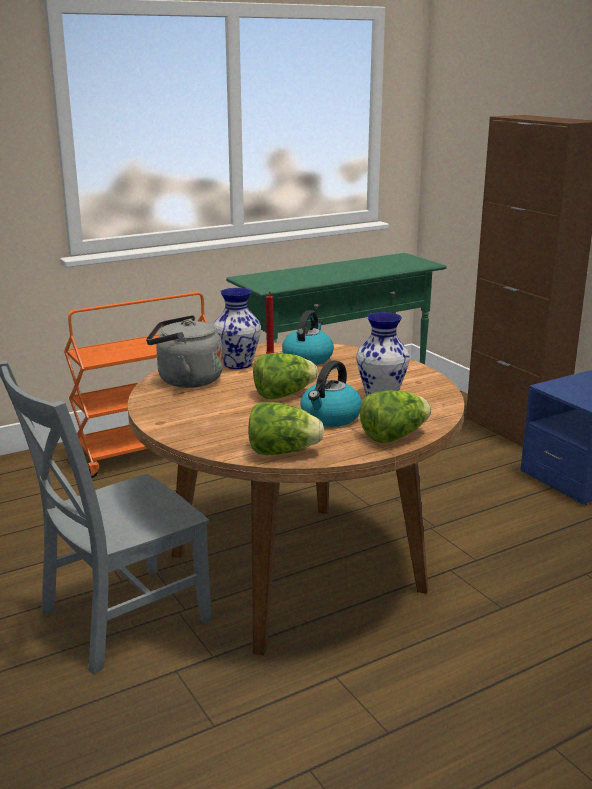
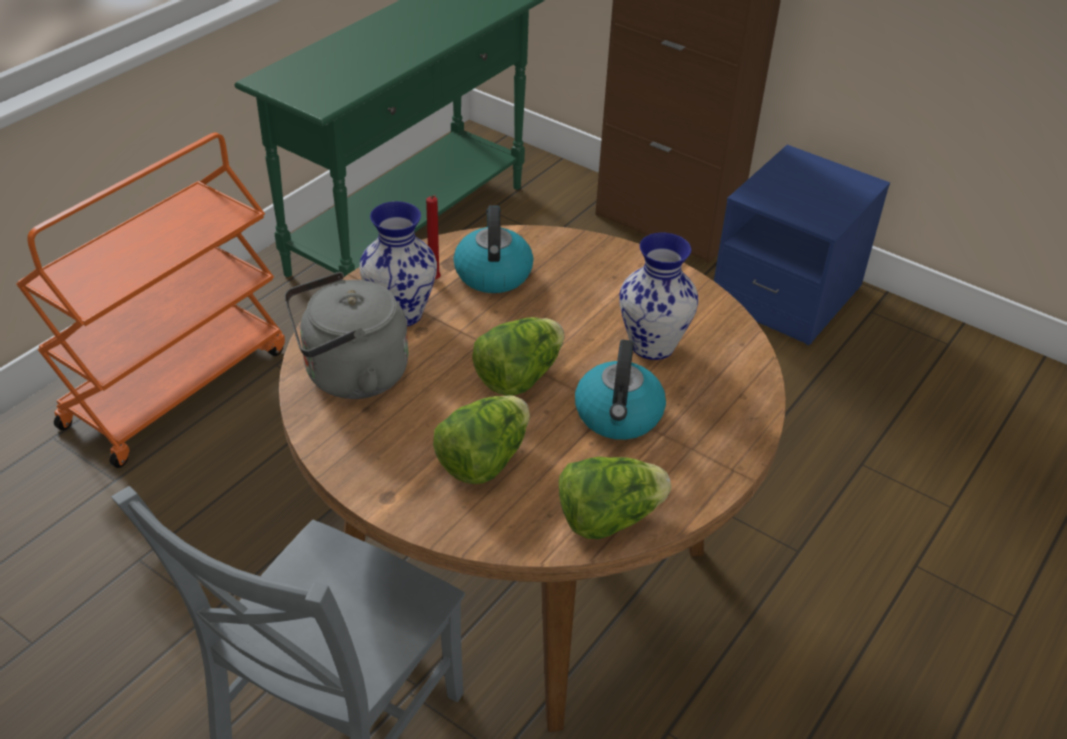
camera: 25 degrees left, 20 degrees up
(393, 437) = (727, 438): lettuce -> lettuce (483, 460)

